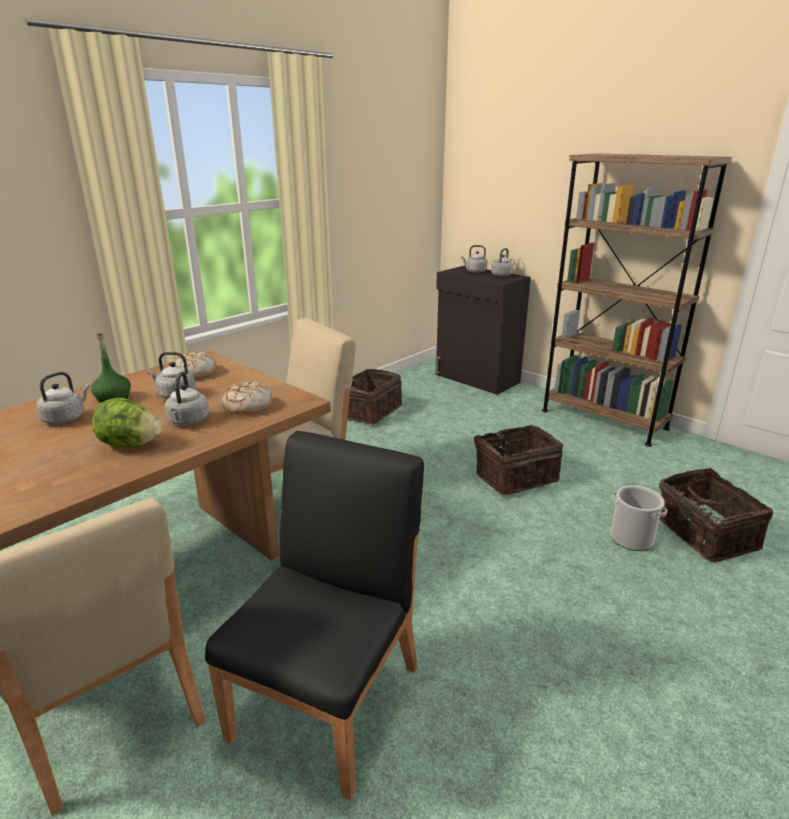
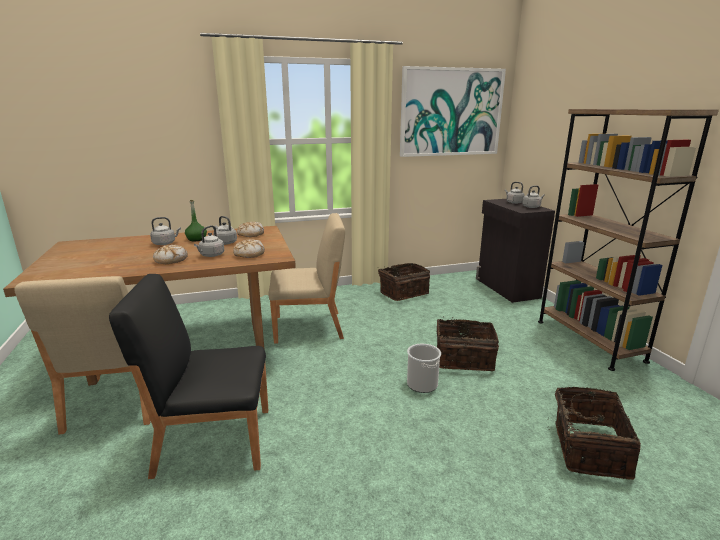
camera: 30 degrees right, 5 degrees down
(130, 445) = (171, 260): lettuce -> bread
(329, 699) = (212, 440): black chair -> black chair turned 150 degrees counterclockwise
(386, 157) = (451, 112): none -> picture
(631, 539) = (513, 429): bucket -> bucket (422, 384)

